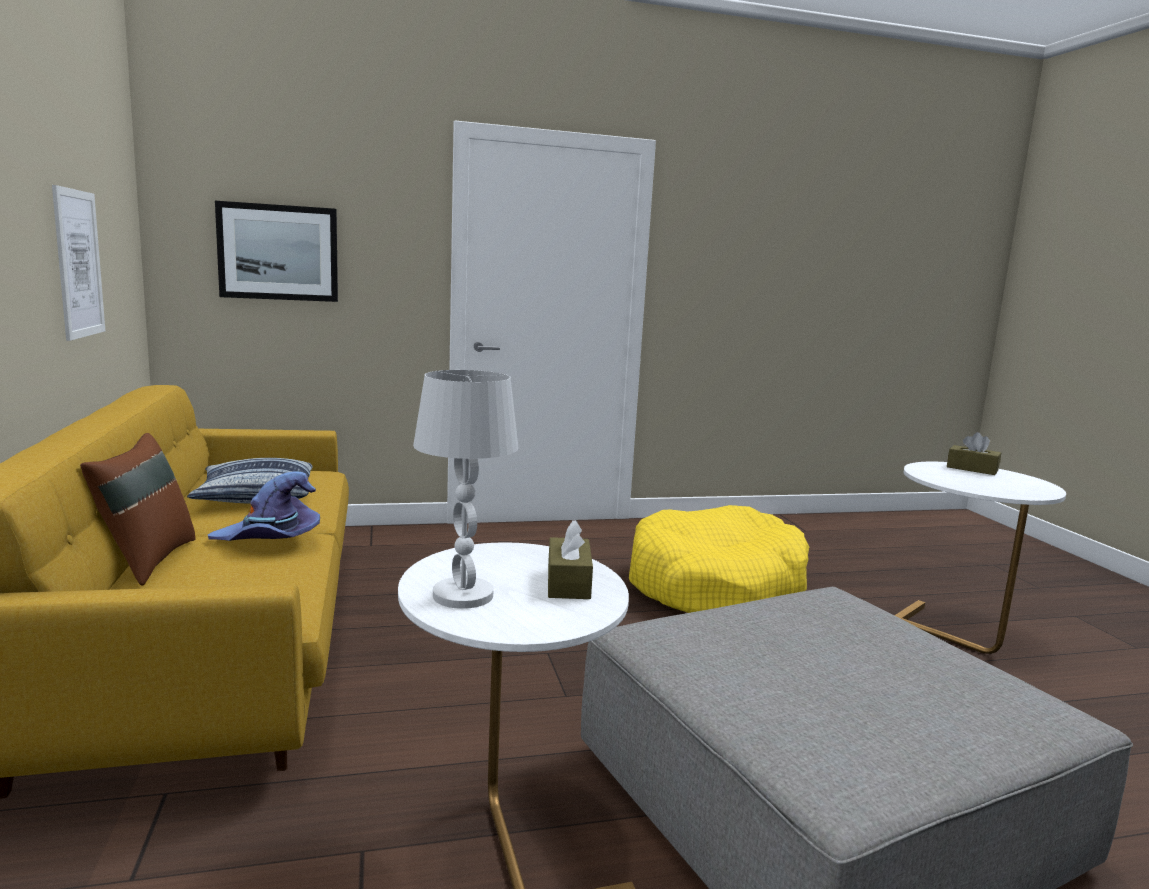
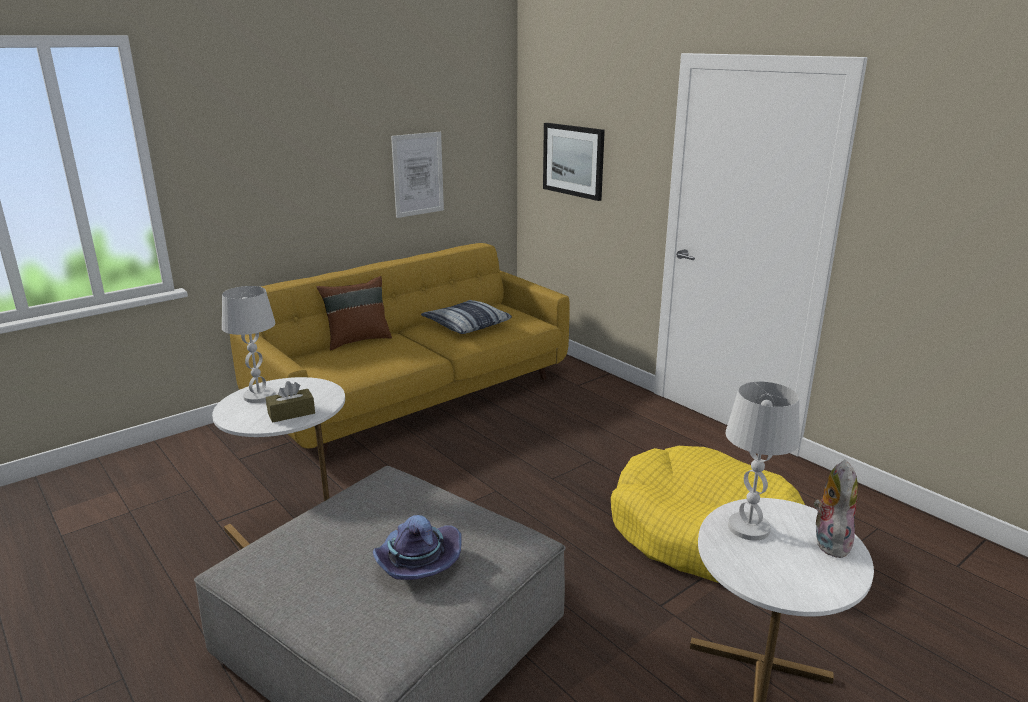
camera: 65 degrees right, 10 degrees up
(269, 540) = (404, 350): purple hat -> purple hat (415, 563)
(951, 478) = (748, 527): none -> white table lamp
(972, 469) = (828, 541): brown tissue box -> plush toy

